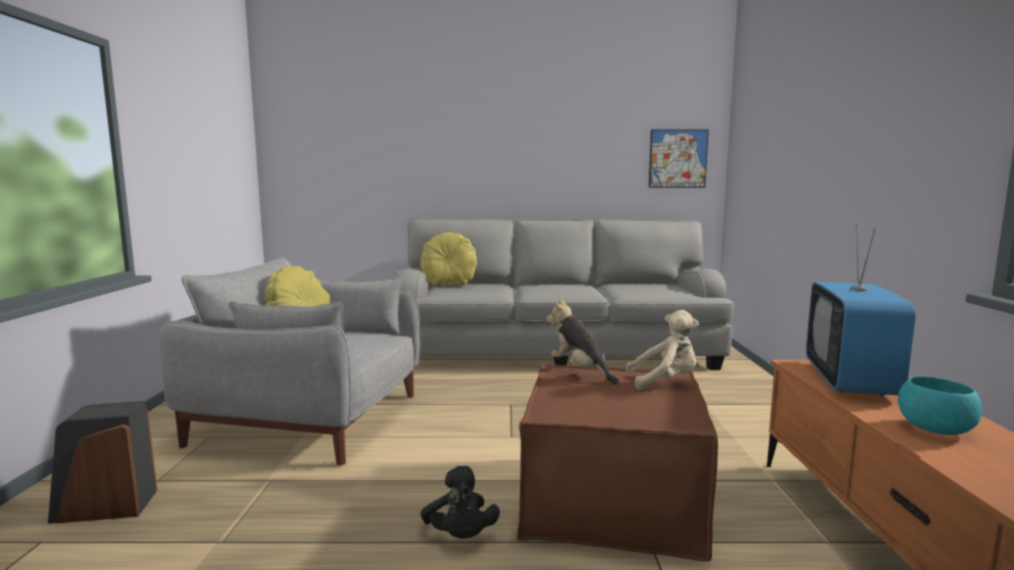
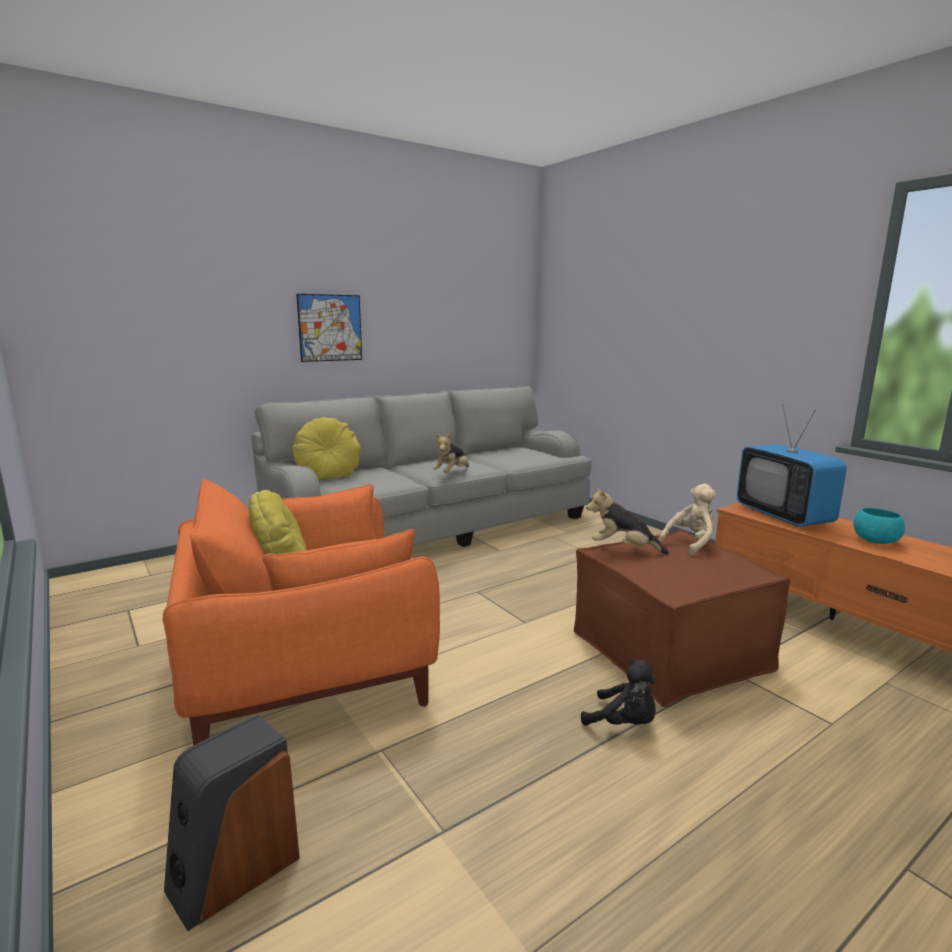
camera: 35 degrees left, 5 degrees up
(310, 419) = (306, 670): grey armchair -> orange armchair
(548, 293) = (452, 473): none -> plush toy
(678, 158) = (502, 327): picture -> picture (330, 328)

